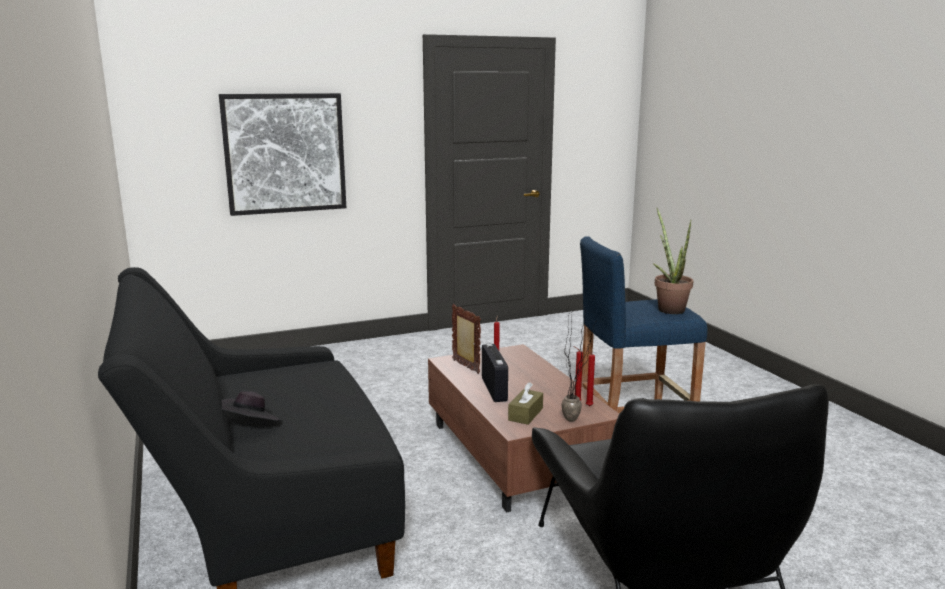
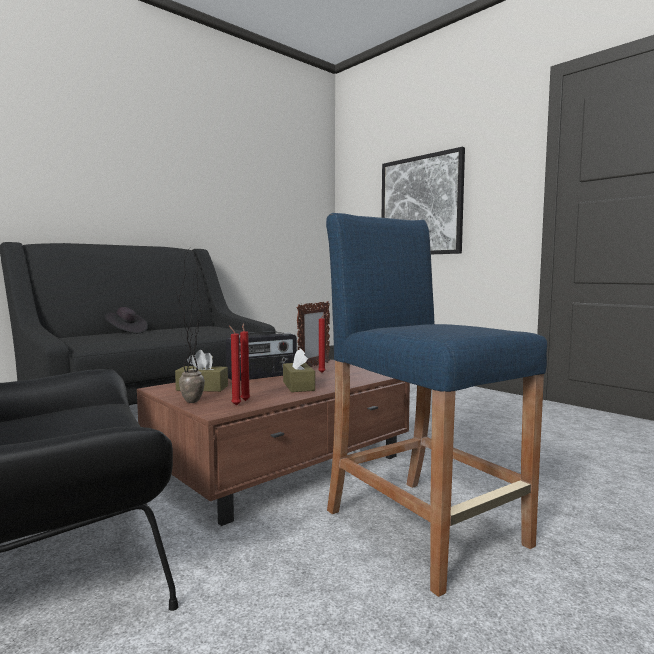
camera: 70 degrees right, 10 degrees down
(540, 381) = (298, 386): none -> brown tissue box
(668, 308) = (452, 328): potted plant -> none

